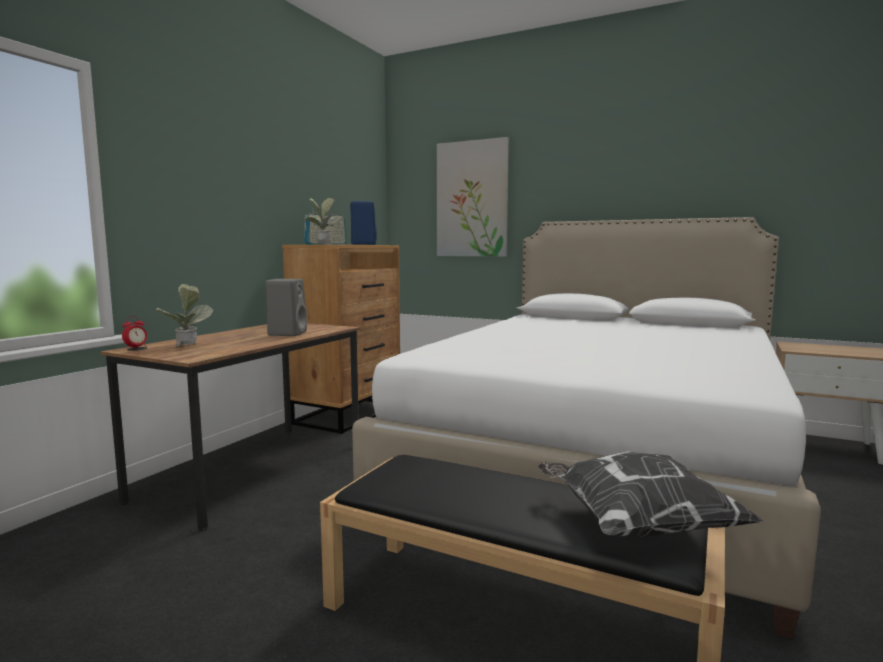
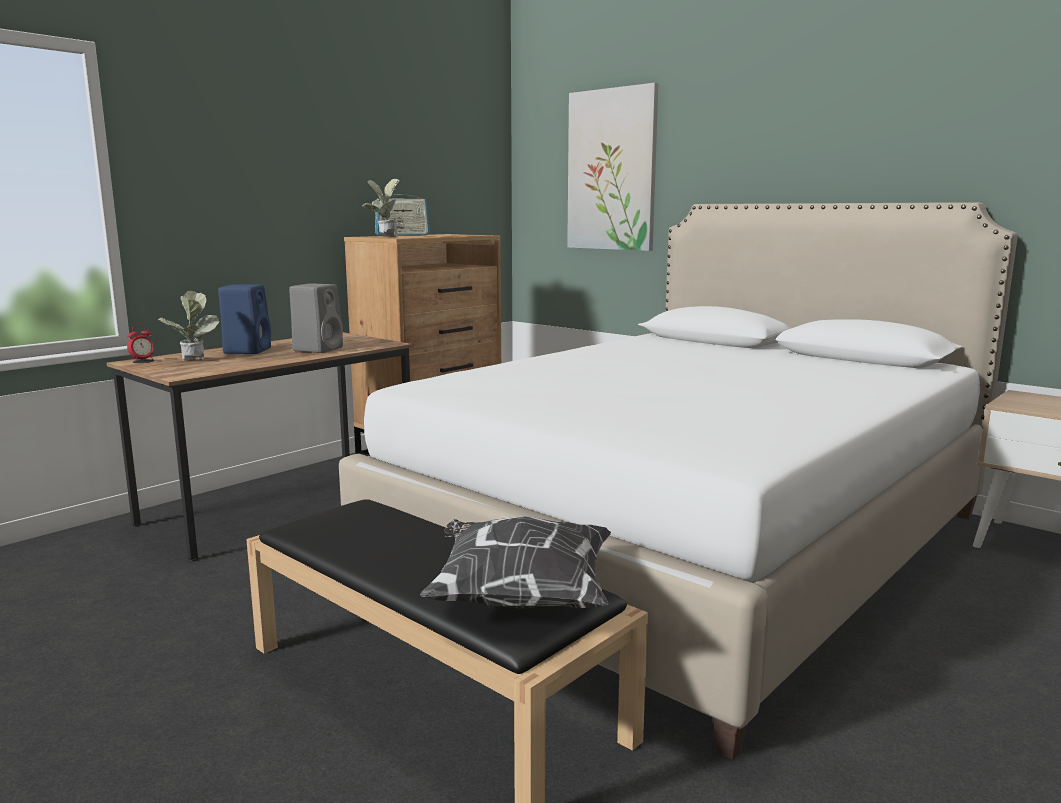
camera: 15 degrees right, 5 degrees up
(362, 244) = (449, 235): blue speaker -> blue speaker (247, 350)

